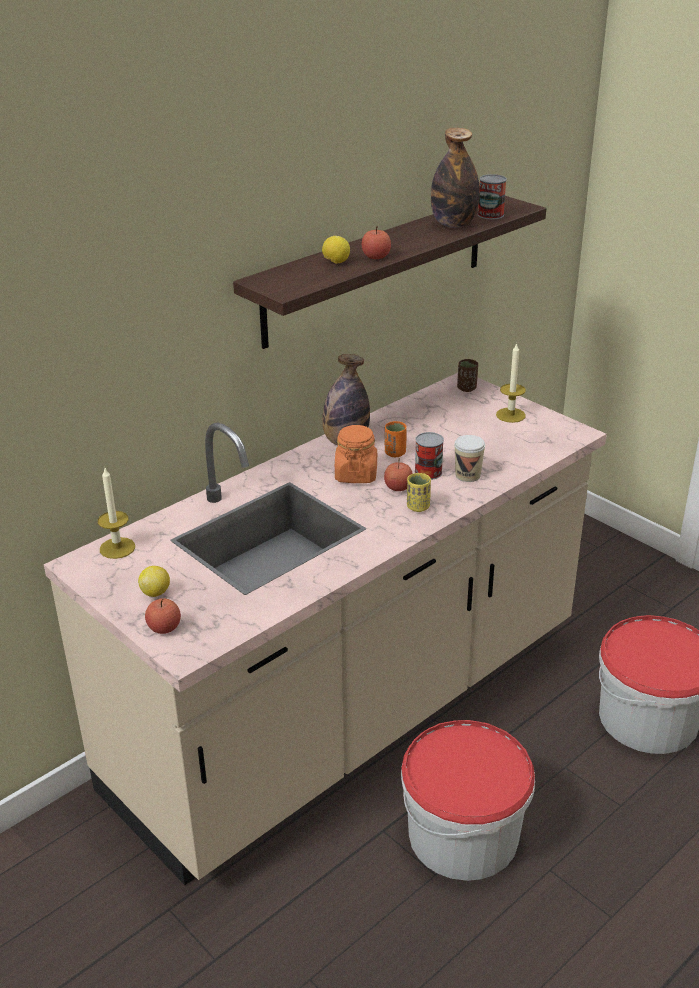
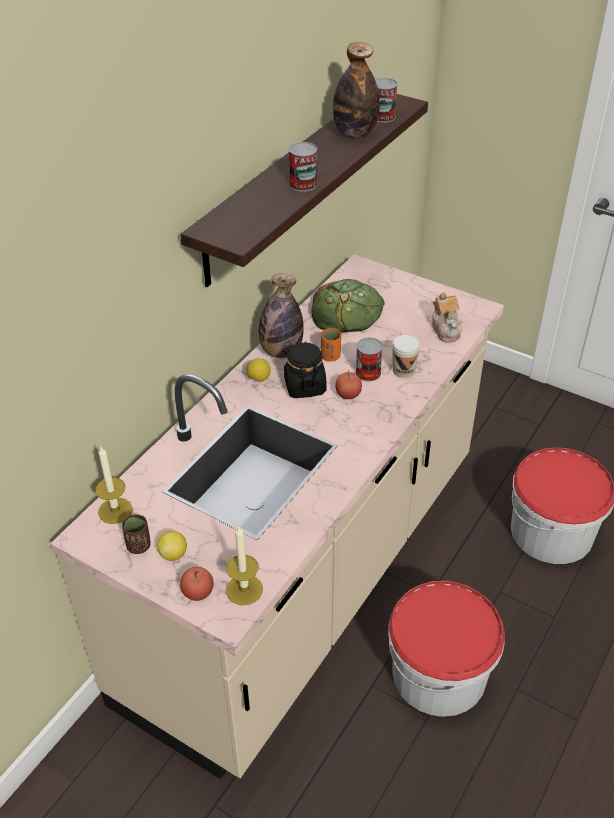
camera: 15 degrees left, 10 degrees up
(336, 262) = (268, 196): lemon -> lemon (258, 379)
(356, 474) = (305, 386): orange jar -> black jar
(376, 257) = (303, 184): apple -> can
(418, 507) = (374, 413): yellow cup -> none
(430, 418) = (347, 312): none -> bread
(466, 388) = (366, 274): brown cup -> brown cup (139, 546)
(510, 415) = (415, 297): candle -> candle (244, 589)
(531, 446) = (446, 329): none -> teapot

